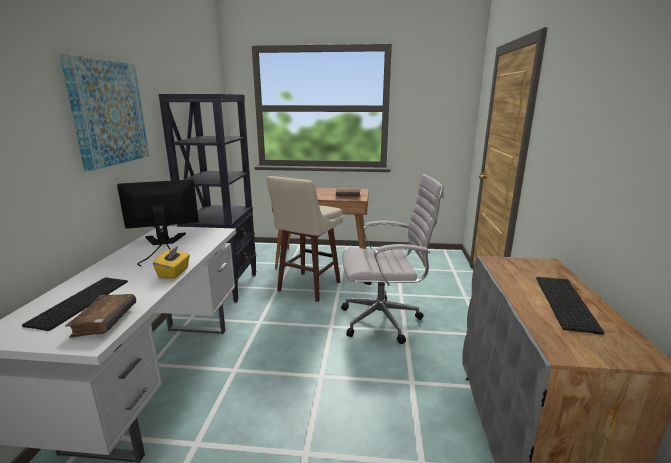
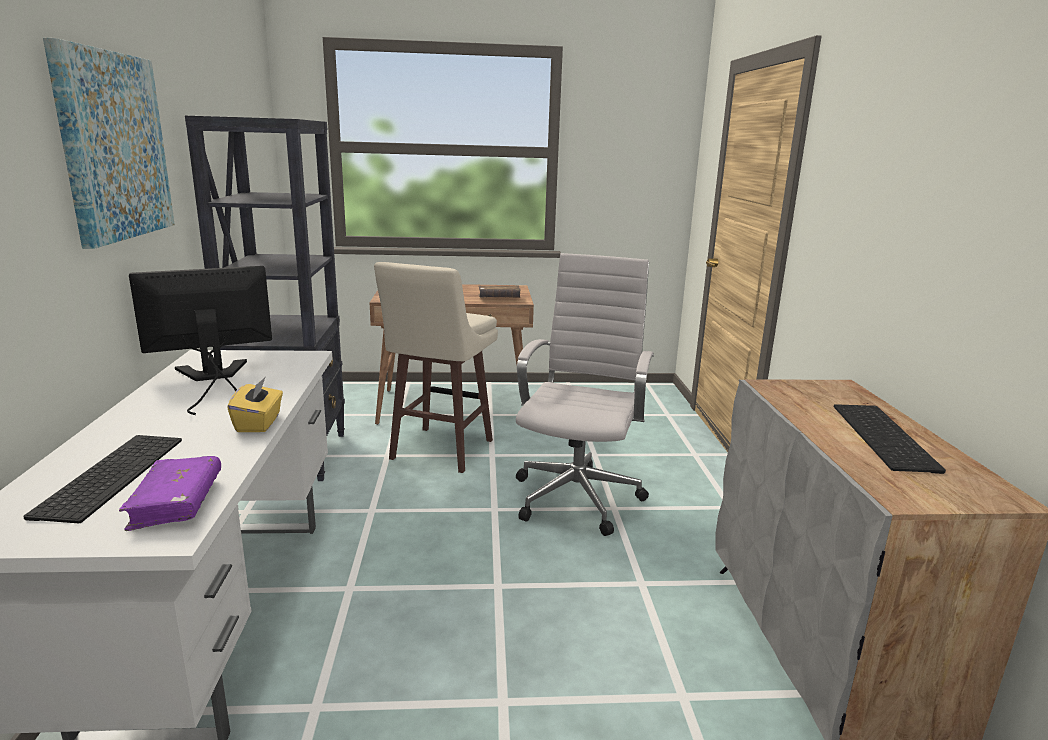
camera: 10 degrees left, 0 degrees up
(105, 321) = (176, 503): brown book -> purple book
(384, 320) = (578, 495): white office chair -> white office chair turned 60 degrees counterclockwise

